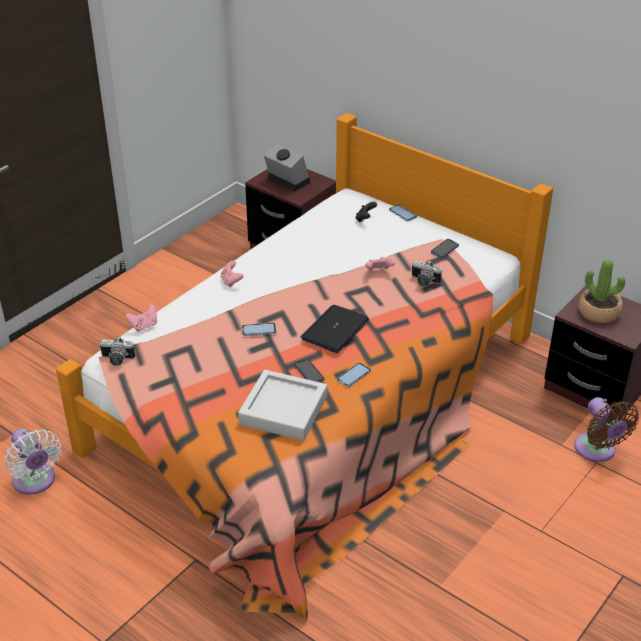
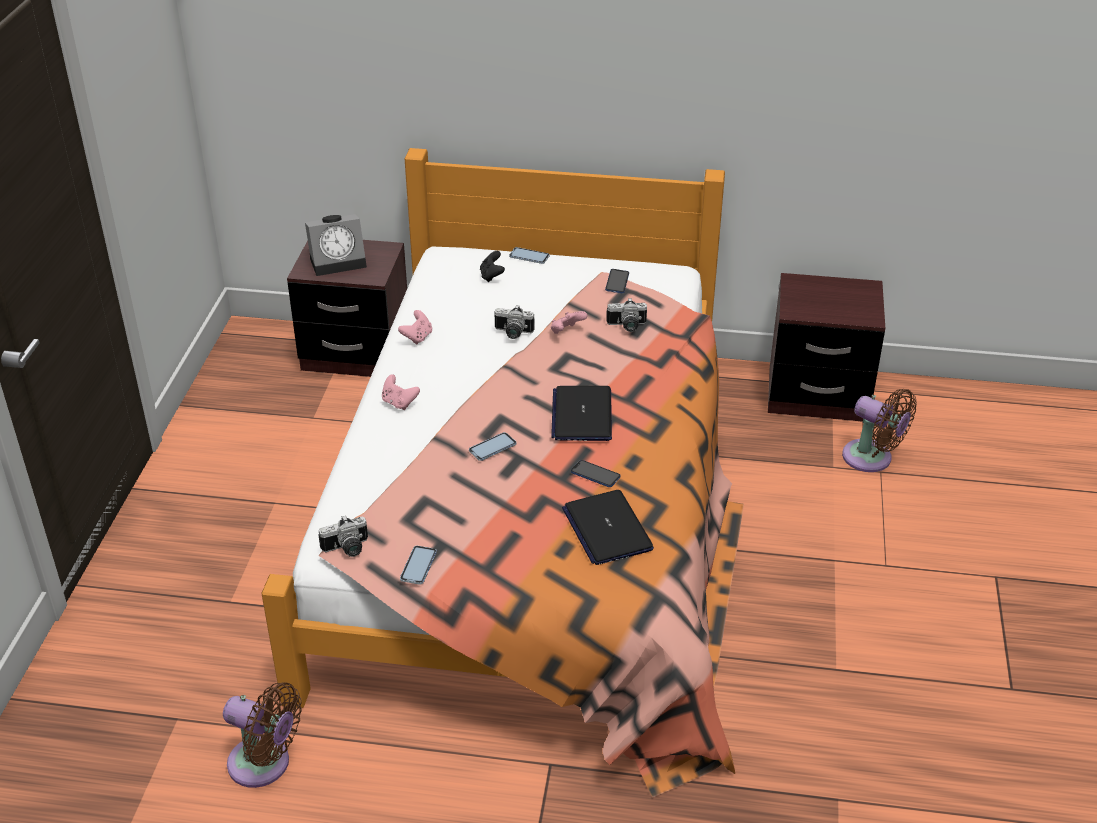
camera: 30 degrees left, 0 degrees up
(36, 482) = (264, 765): white fan -> brown fan
(144, 326) = (338, 495): pink game controller -> pink game controller (417, 337)
(283, 410) = (607, 529): grey tray -> laptop
(286, 181) = (339, 261): alarm clock -> alarm clock turned 150 degrees clockwise
(341, 261) = (512, 333): none -> camera
(353, 375) = (648, 459): phone -> phone (418, 566)
(599, 312) = (819, 301): potted plant -> none

